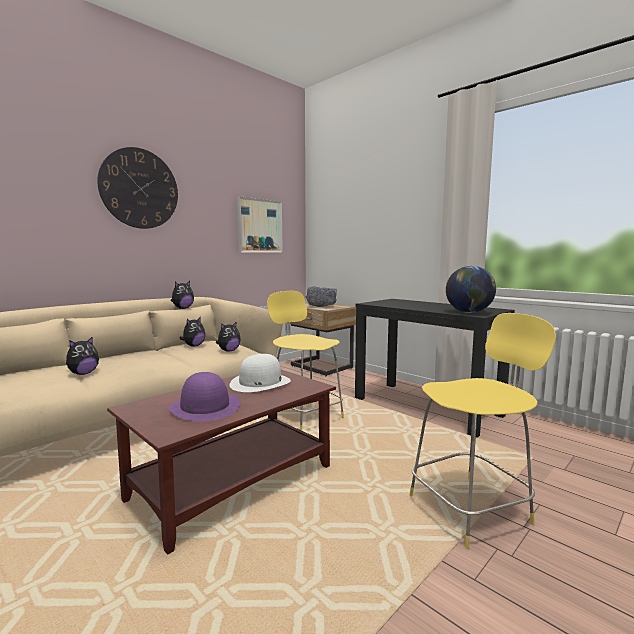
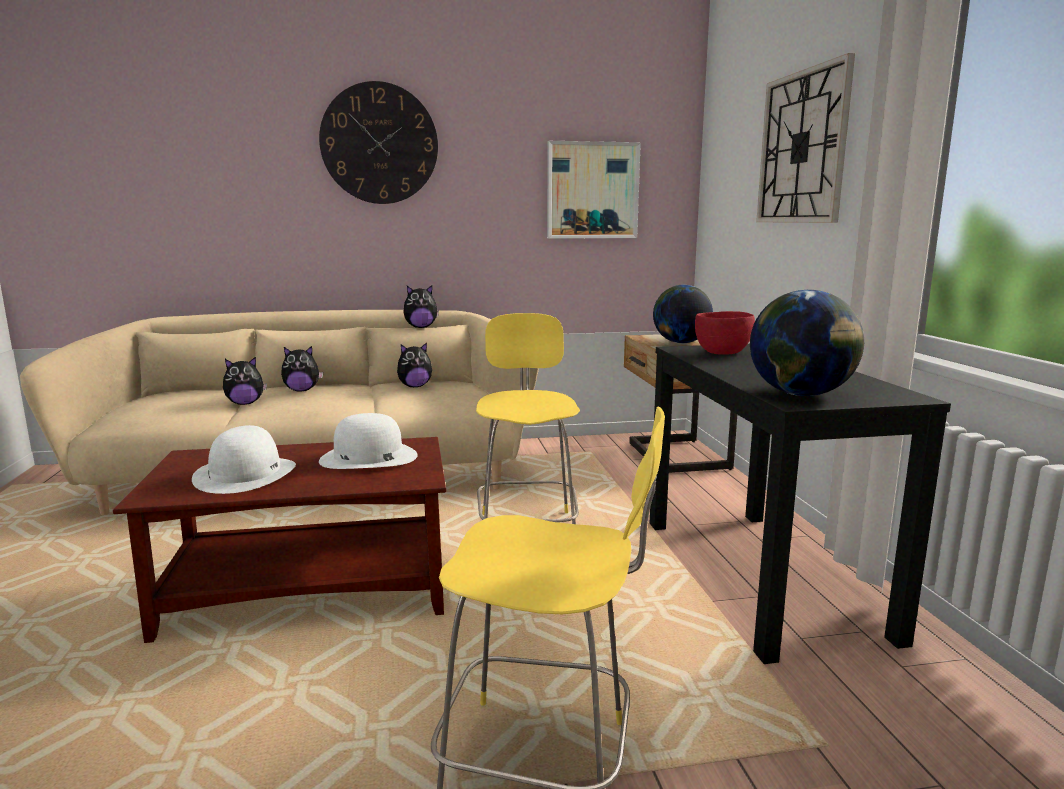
camera: 35 degrees right, 5 degrees up
(205, 407) = (245, 474): purple hat -> white hat
(228, 351) = (452, 402): plush toy -> plush toy (302, 390)
(321, 306) = (680, 342): grey bowl -> globe
(387, 208) = (802, 148): none -> wall clock
(391, 303) = (723, 353): none -> red bowl

